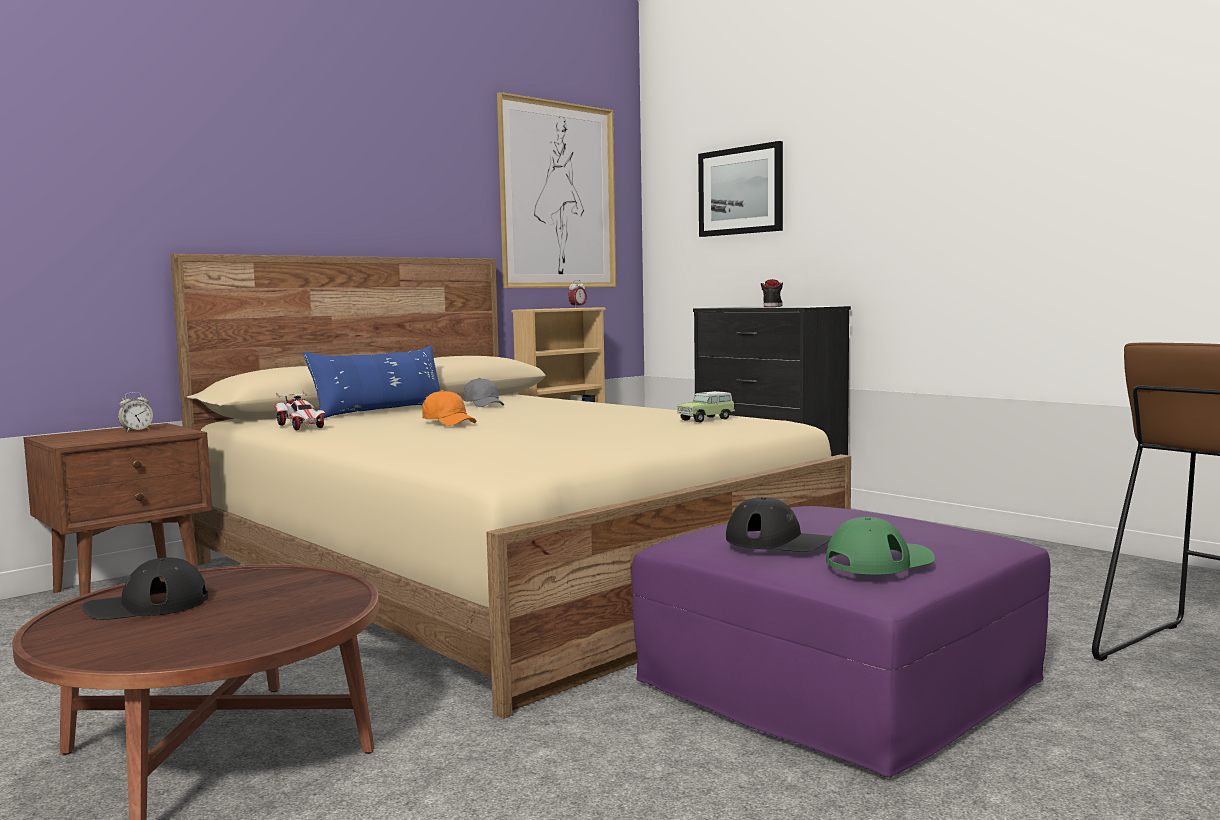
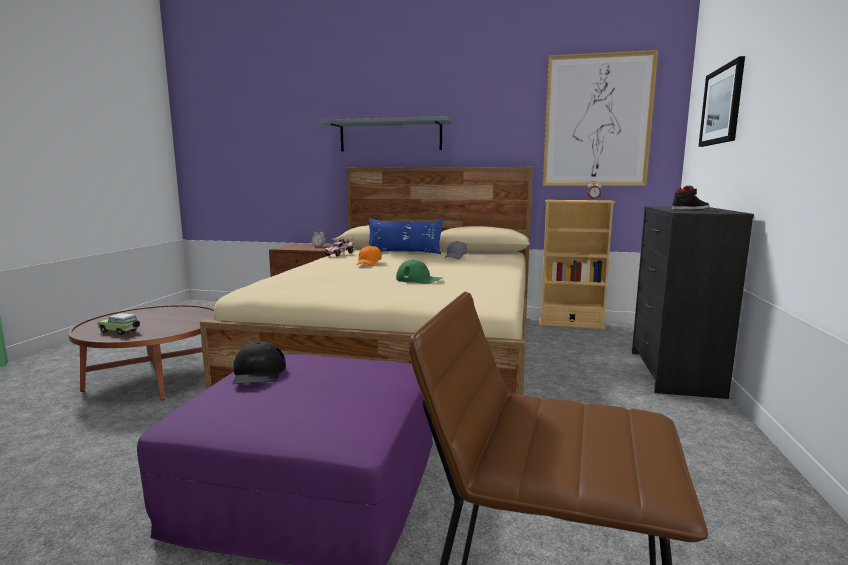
camera: 55 degrees right, 5 degrees up
(147, 605) = (156, 314): black cap -> none
(258, 193) = (390, 136): none -> grey shelf
(707, 419) = (464, 289): toy car -> toy car (120, 332)
(879, 561) = (224, 406): green cap -> green cap (419, 280)

